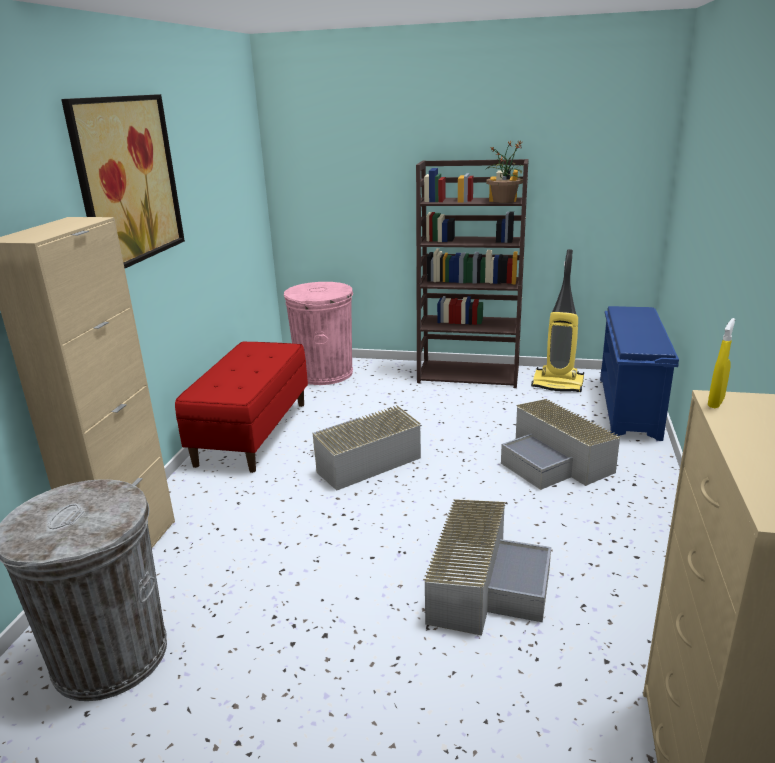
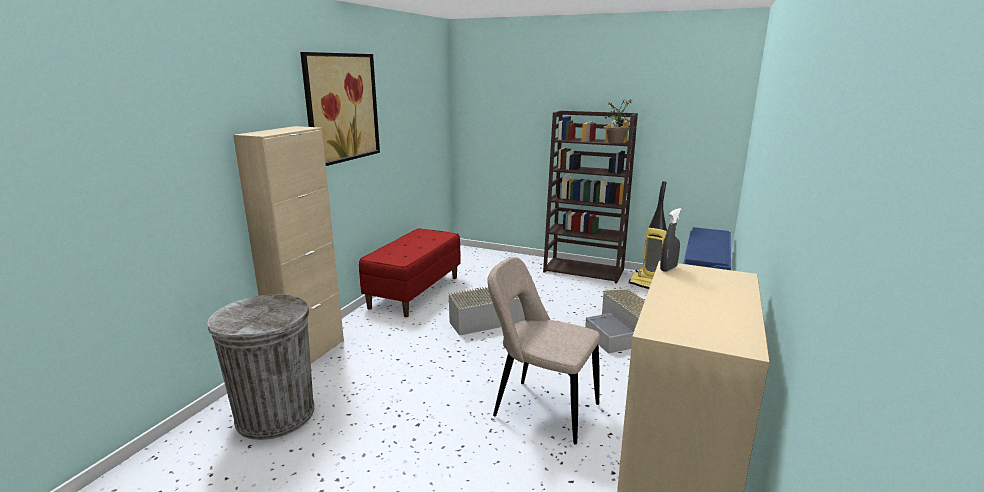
camera: 10 degrees right, 5 degrees down
(325, 373) = (478, 259): pink trash can -> none
(483, 584) = (541, 409): grey storage box -> beige chair
(715, 402) = (668, 269): yellow spray bottle -> grey spray bottle

